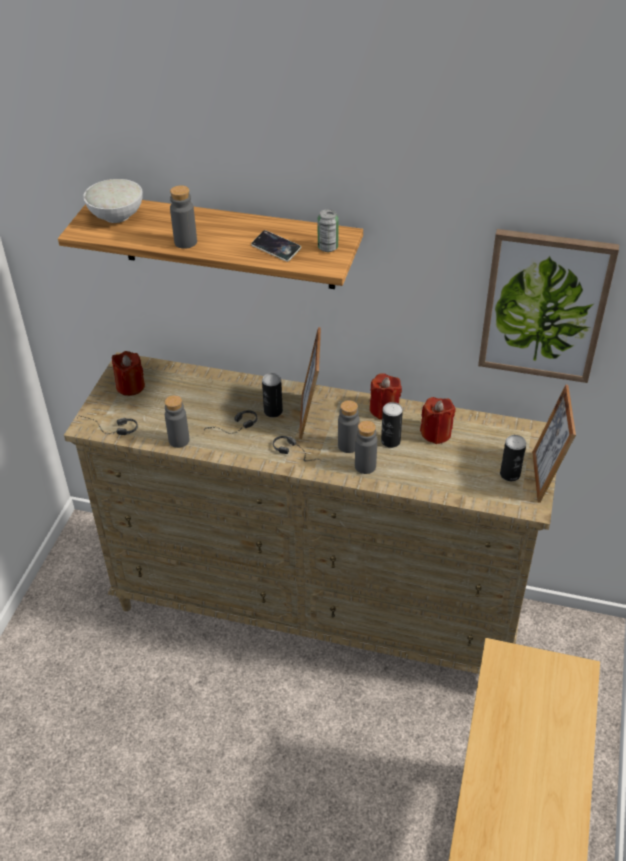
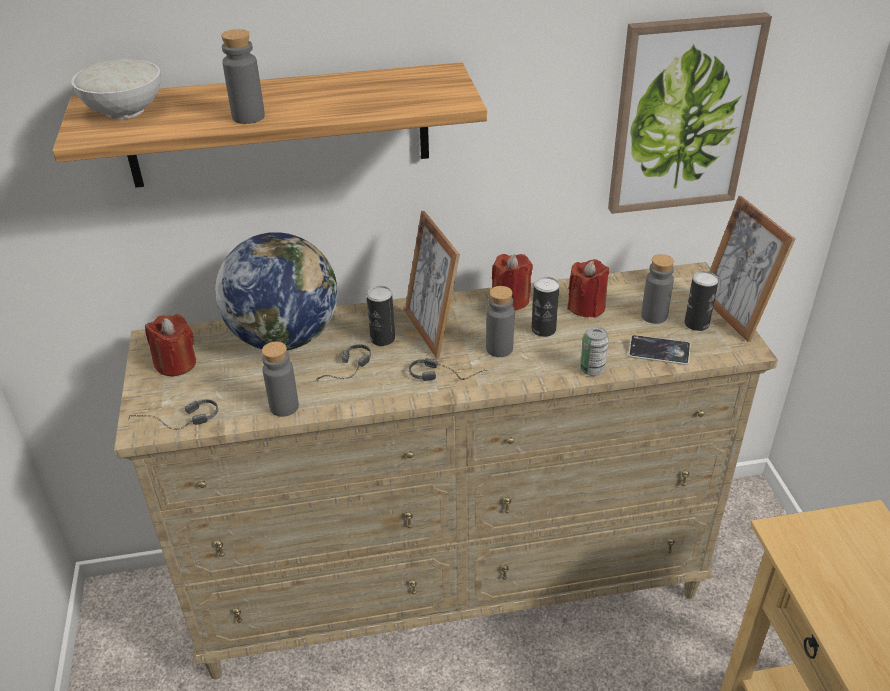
camera: 25 degrees left, 5 degrees down
(209, 389) = (285, 337): none -> globe
(276, 249) = (375, 99): phone -> phone (658, 353)
(328, 247) = (439, 86): can -> can (592, 369)
(365, 466) = (535, 364): grey bottle -> grey bottle (654, 316)

